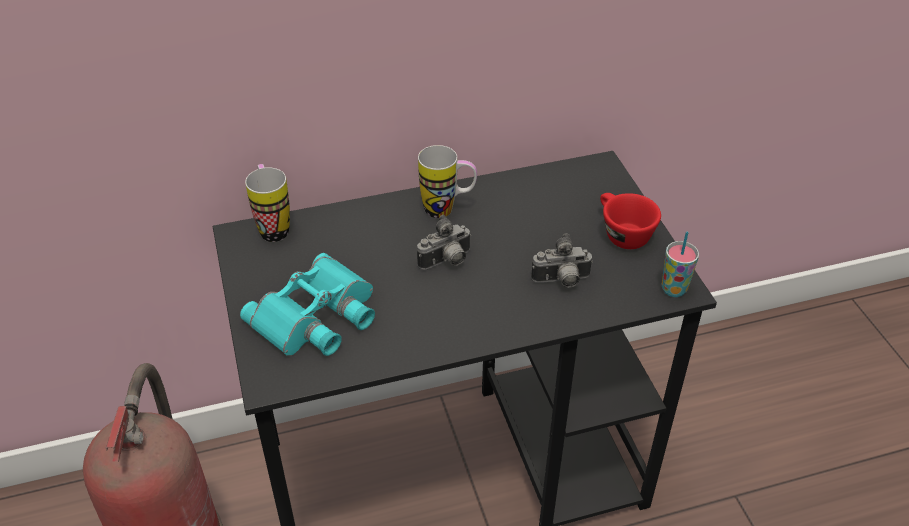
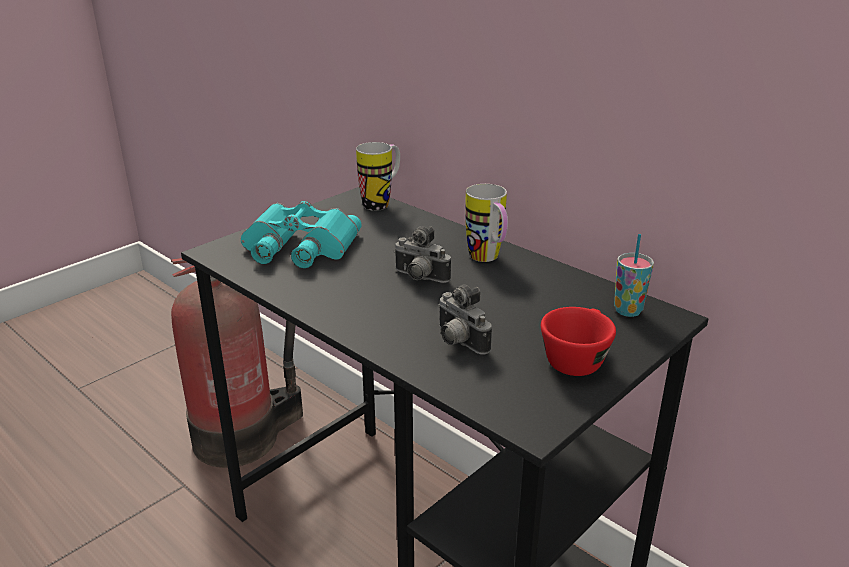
camera: 60 degrees right, 15 degrees down
(673, 289) = (526, 418): cup -> cup (628, 311)

